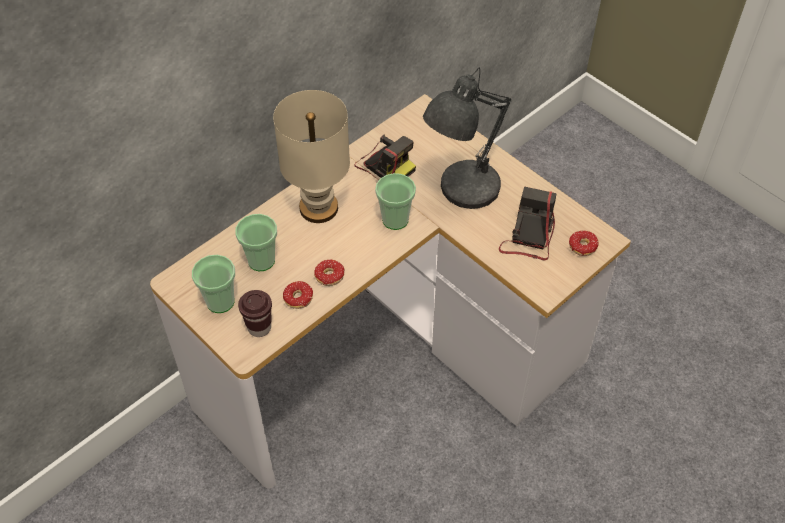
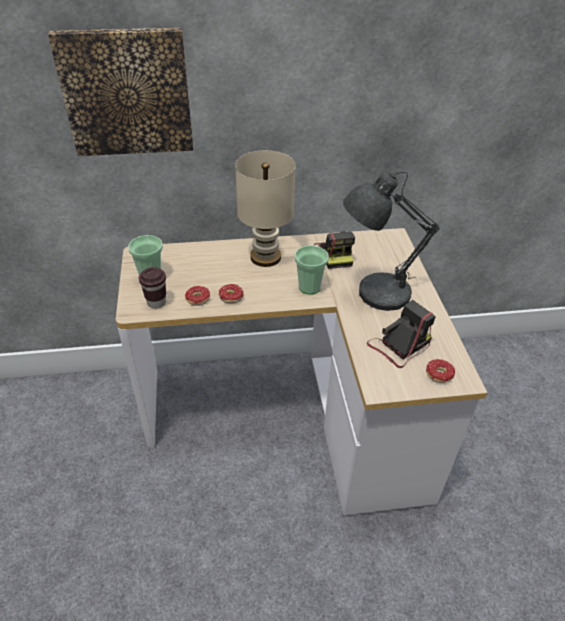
camera: 35 degrees right, 10 degrees down
(127, 110) = (127, 93): none -> picture
(261, 260) = (199, 267): cup -> none

